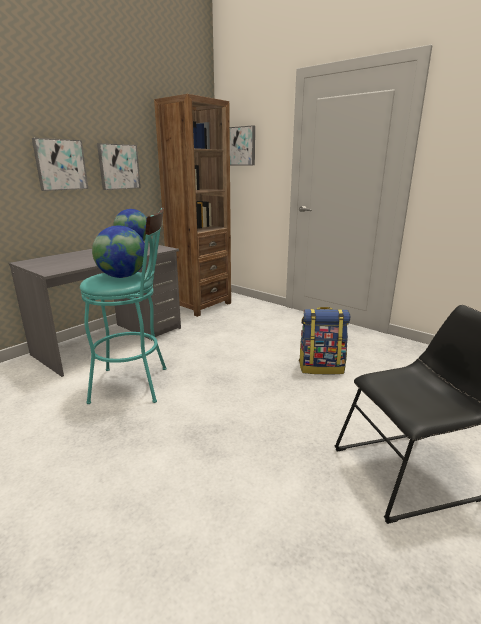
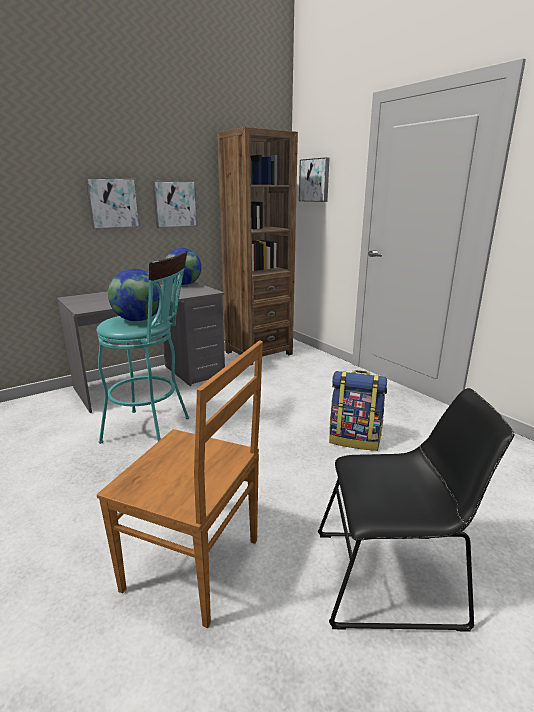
camera: 15 degrees right, 0 degrees up
(244, 498) = (196, 566): none -> brown chair

